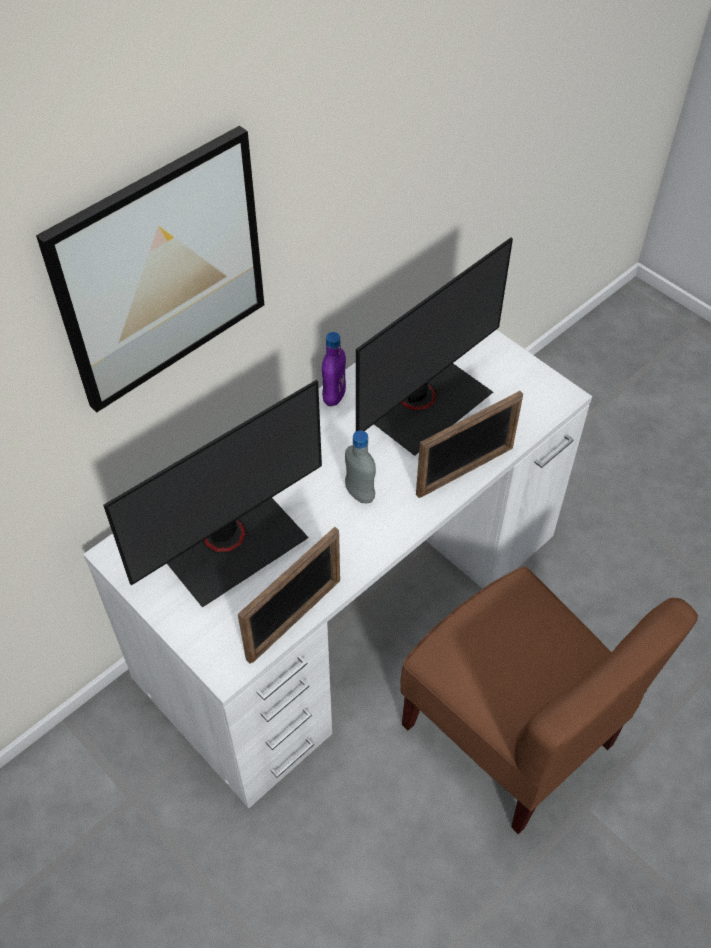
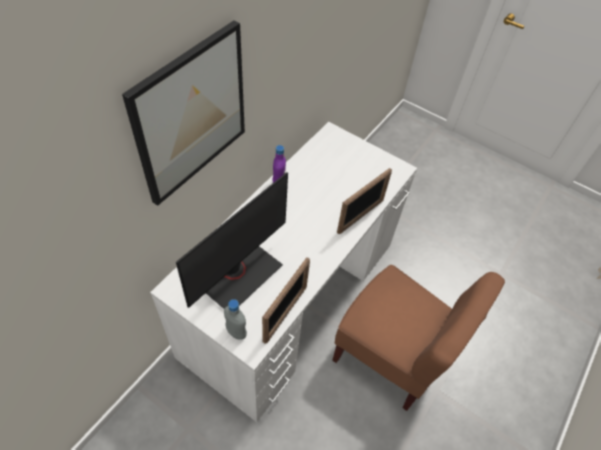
camera: 15 degrees left, 0 degrees up
(359, 493) = (305, 236): grey bottle -> grey bottle (236, 332)
(424, 403) = (329, 181): monitor -> none

